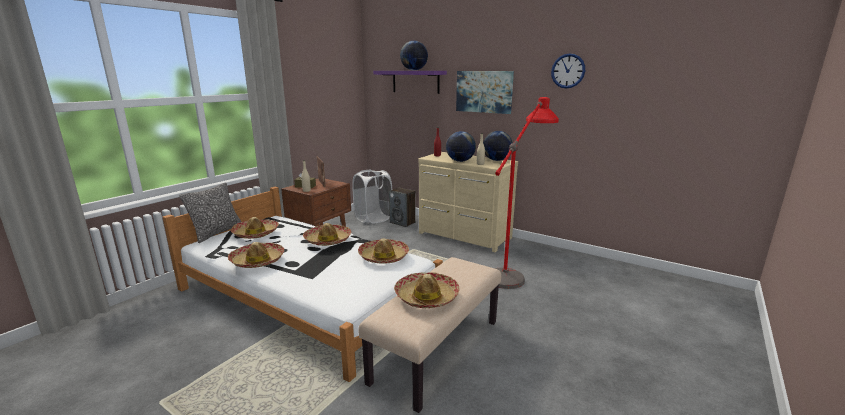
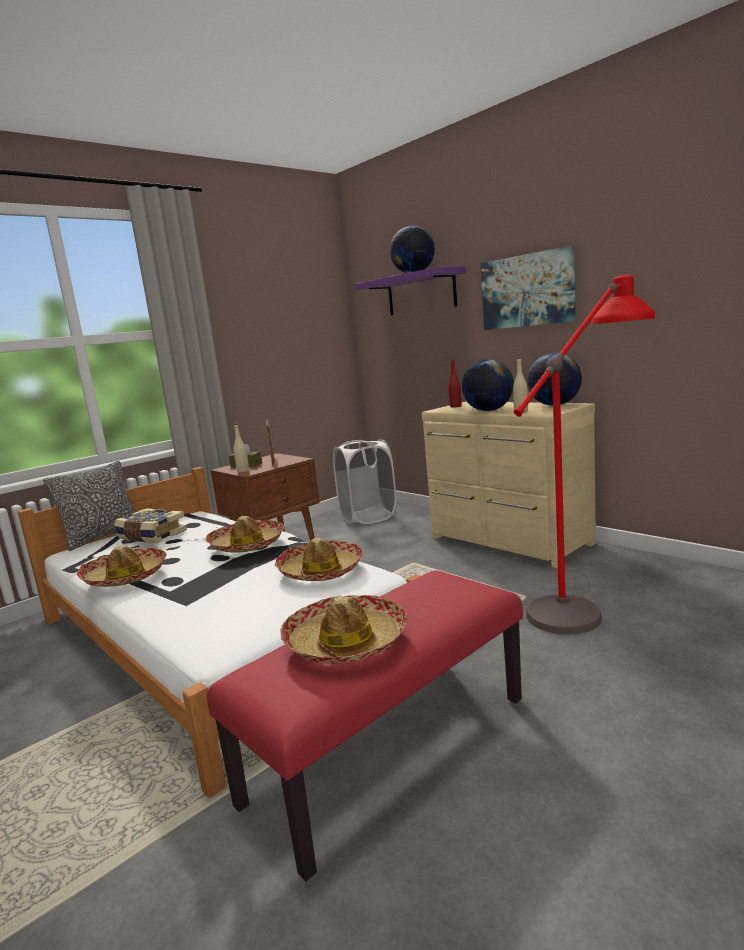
camera: 15 degrees right, 5 degrees down
(256, 233) = (151, 536): hat -> book
(403, 222) = (412, 522): speaker -> none
(437, 350) = (390, 748): beige bench -> red bench
(568, 71) = (672, 226): wall clock -> none

